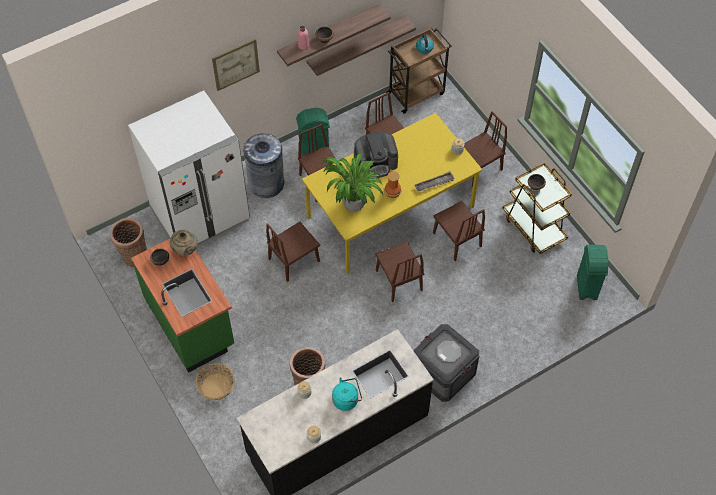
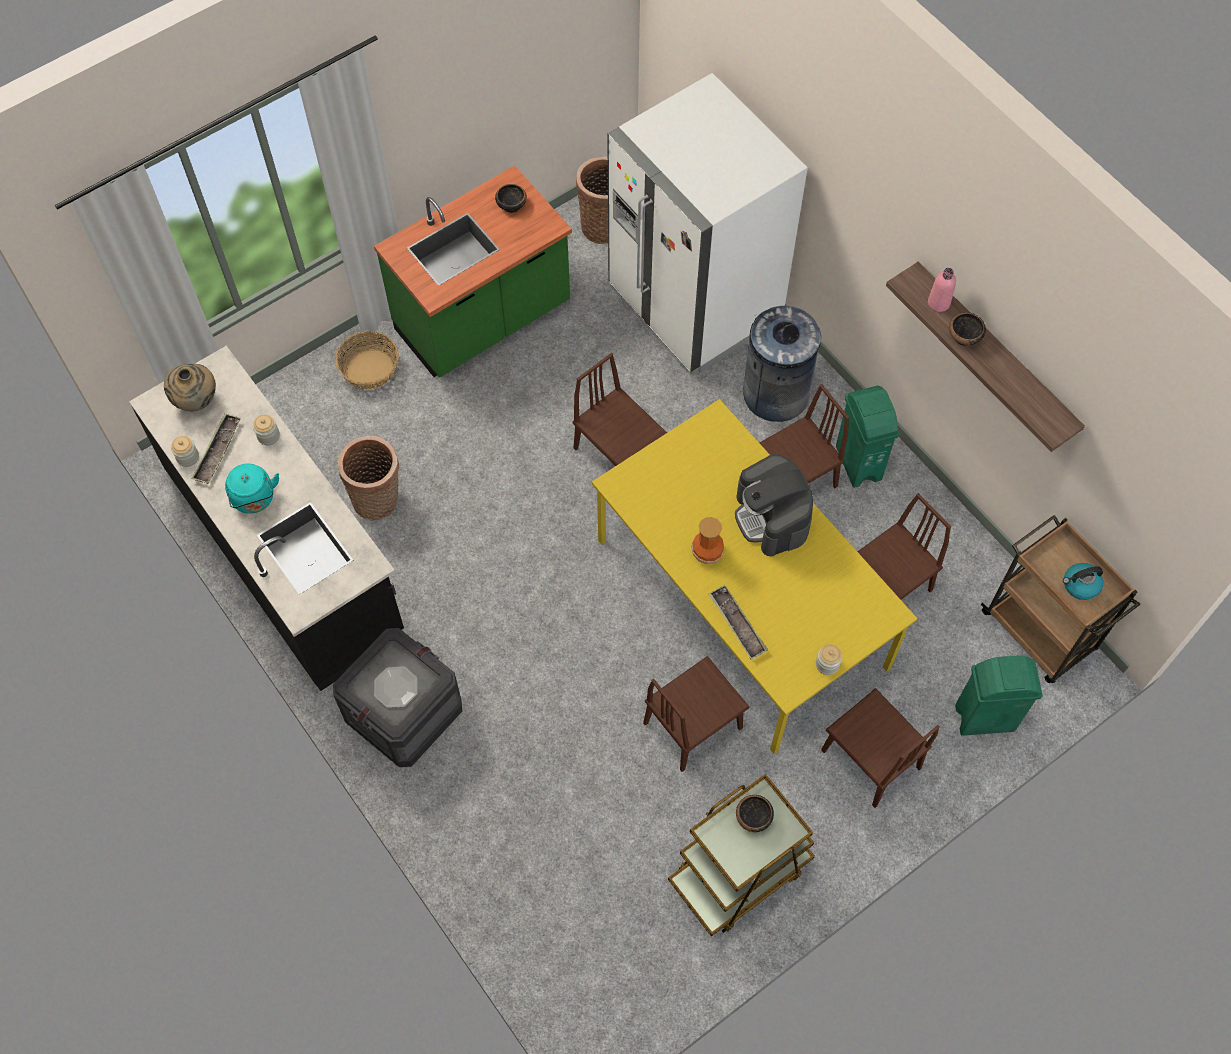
camera: 85 degrees right, 5 degrees up
(185, 250) = (534, 235): beige vase -> beige vase (196, 401)
(235, 64) = (861, 196): picture -> none
(312, 420) = (217, 451): none -> tray
(354, 203) = (673, 488): potted plant -> none
(356, 44) = (1023, 433): shelf -> none
(398, 280) = (592, 627): brown chair -> none
(586, 288) = (604, 980): green trash can -> green trash can (983, 718)

